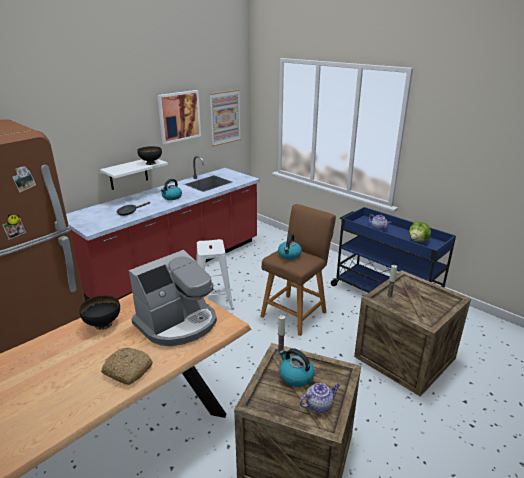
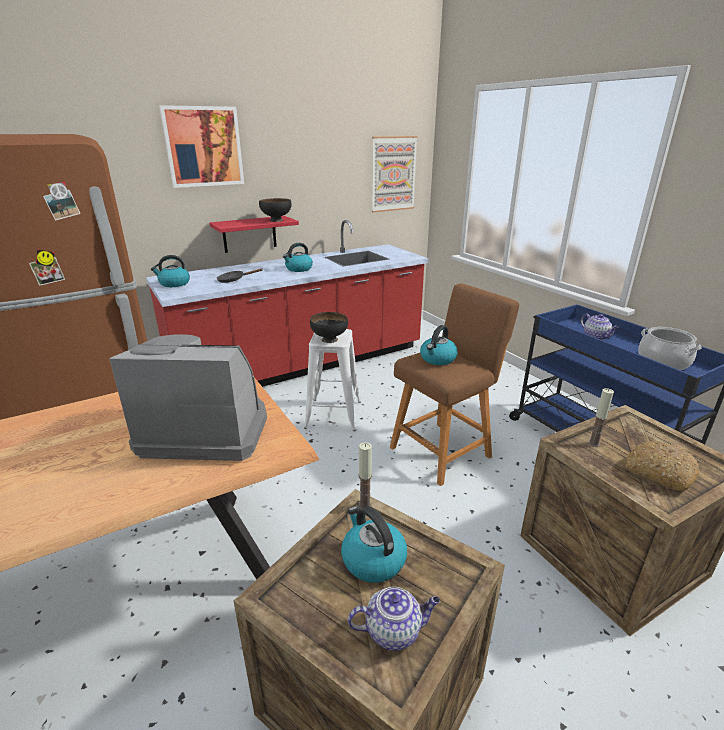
camera: 15 degrees right, 0 degrees up
(85, 220) = (174, 284): none -> kettle
(103, 324) = (101, 415): black bowl -> black bowl (329, 339)
(127, 370) = (78, 492): bread -> bread (658, 472)
(128, 173) = (249, 234): white shelf -> red shelf
(178, 323) = (206, 430): coffee machine -> coffee machine turned 150 degrees counterclockwise
(179, 116) = (326, 164): picture -> picture (203, 147)
(418, 241) = (663, 362): lettuce -> cooking pot

